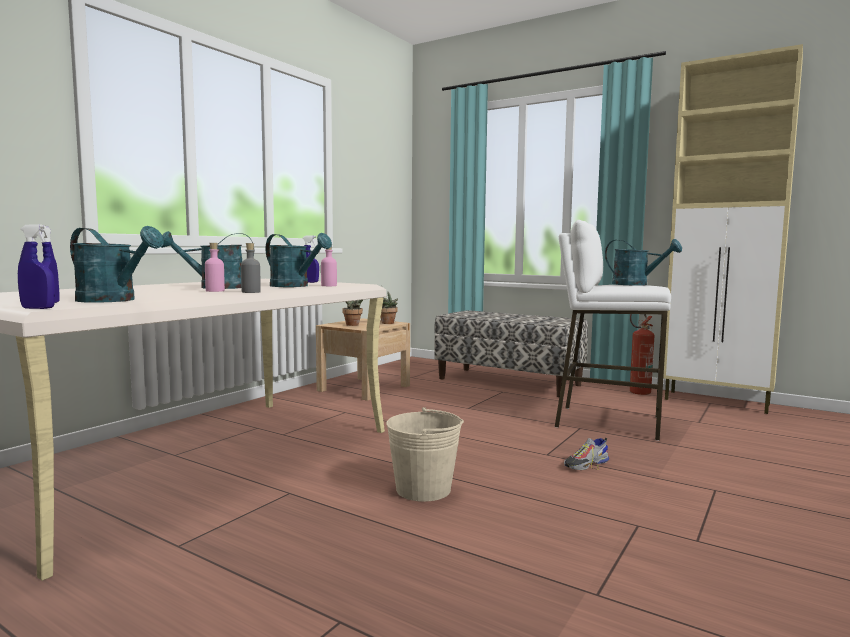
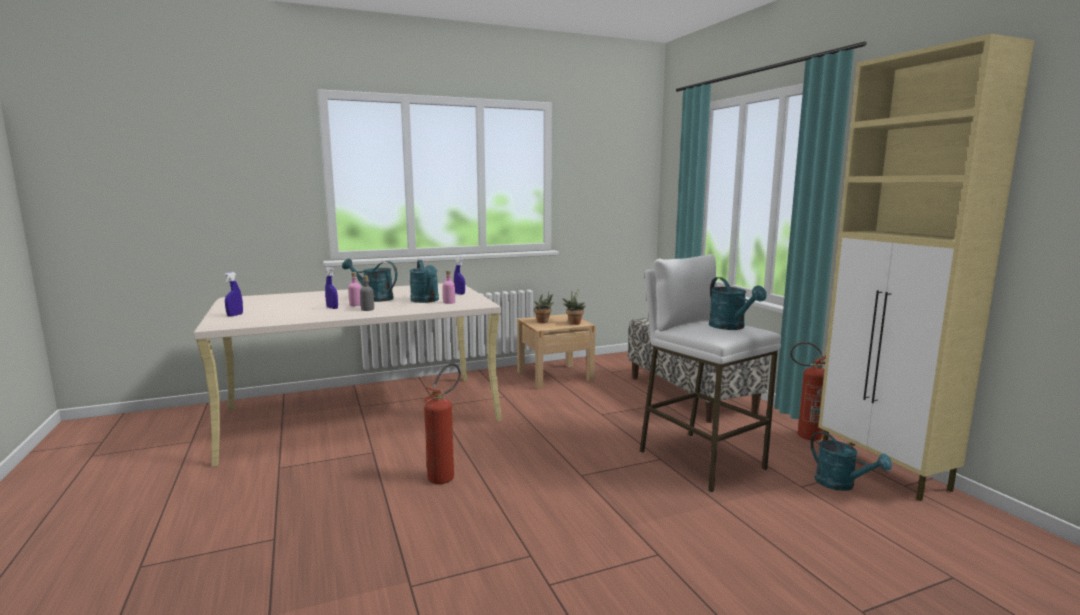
camera: 35 degrees right, 5 degrees up
(38, 308) = (214, 321): blue spray bottle -> blue spray bottle (332, 308)
(114, 300) = (269, 314): turquoise watering can -> turquoise watering can (841, 485)
(423, 489) = (445, 475): beige bucket -> fire extinguisher
(586, 464) = (595, 494): shoe -> none

